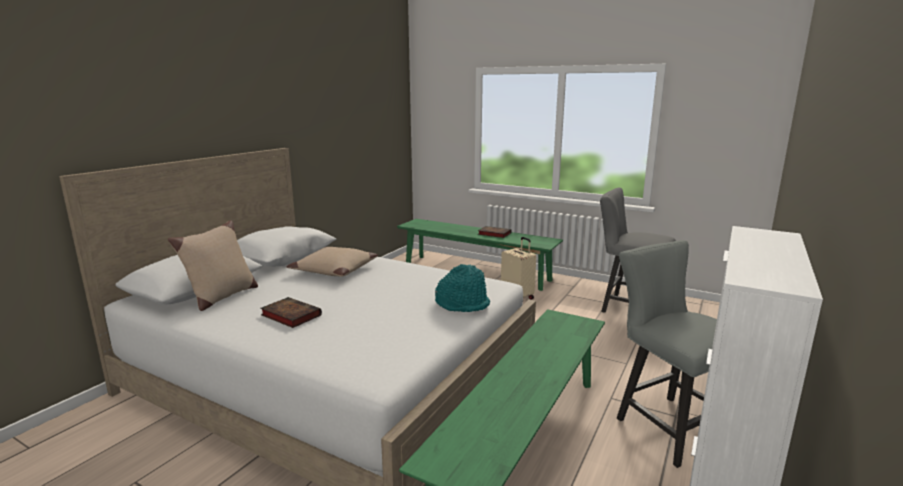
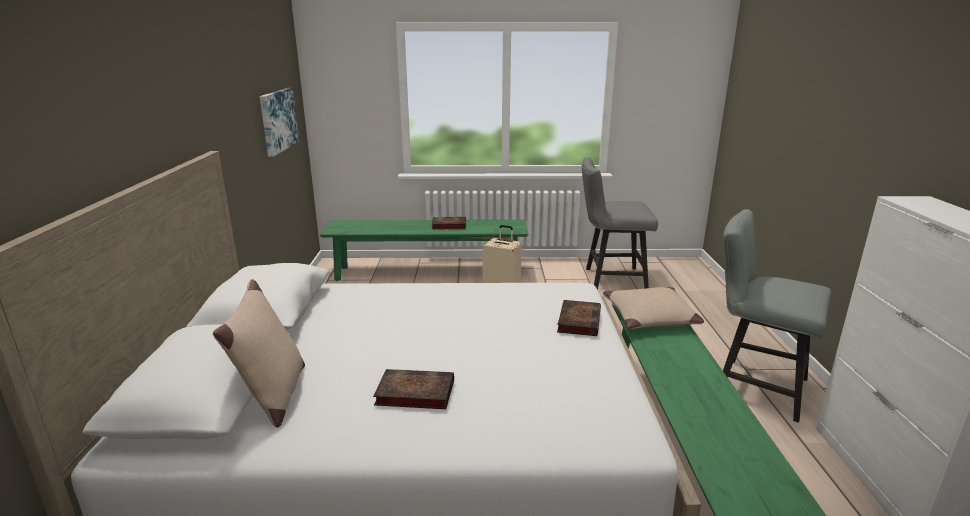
camera: 30 degrees left, 5 degrees up
(334, 270) = (371, 315): beige pillow -> beige pillow (650, 317)
(372, 137) = (277, 120): none -> picture
(463, 304) = (578, 320): turquoise hat -> book

